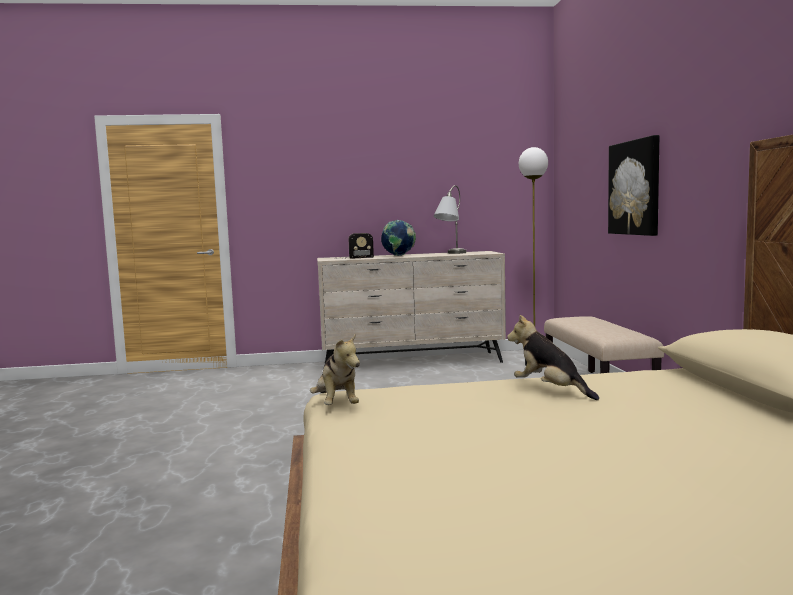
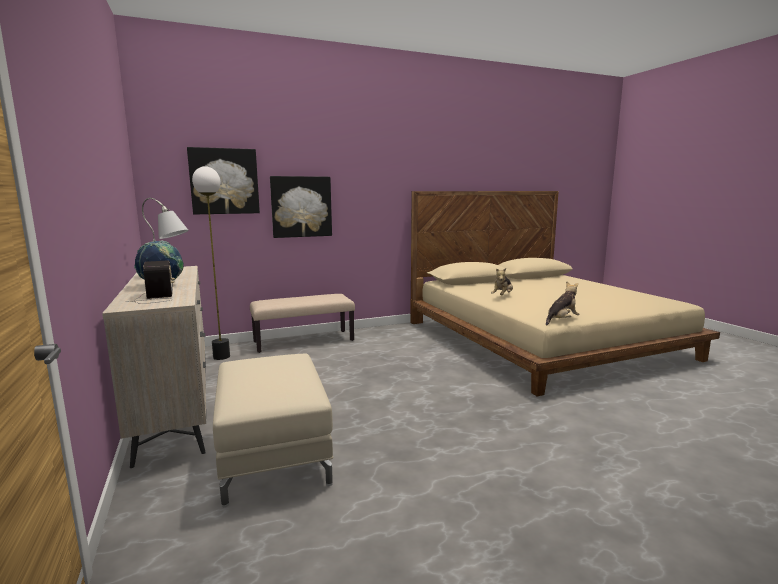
camera: 105 degrees left, 5 degrees up
(305, 386) = (272, 453): none -> beige ottoman
(588, 159) = (224, 181): none -> picture

